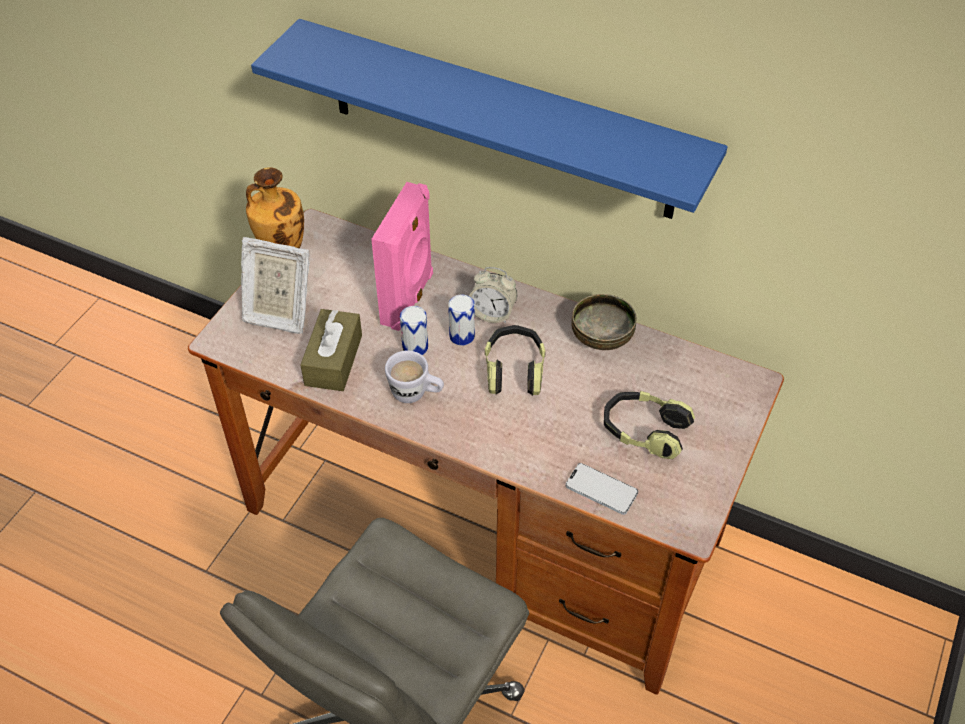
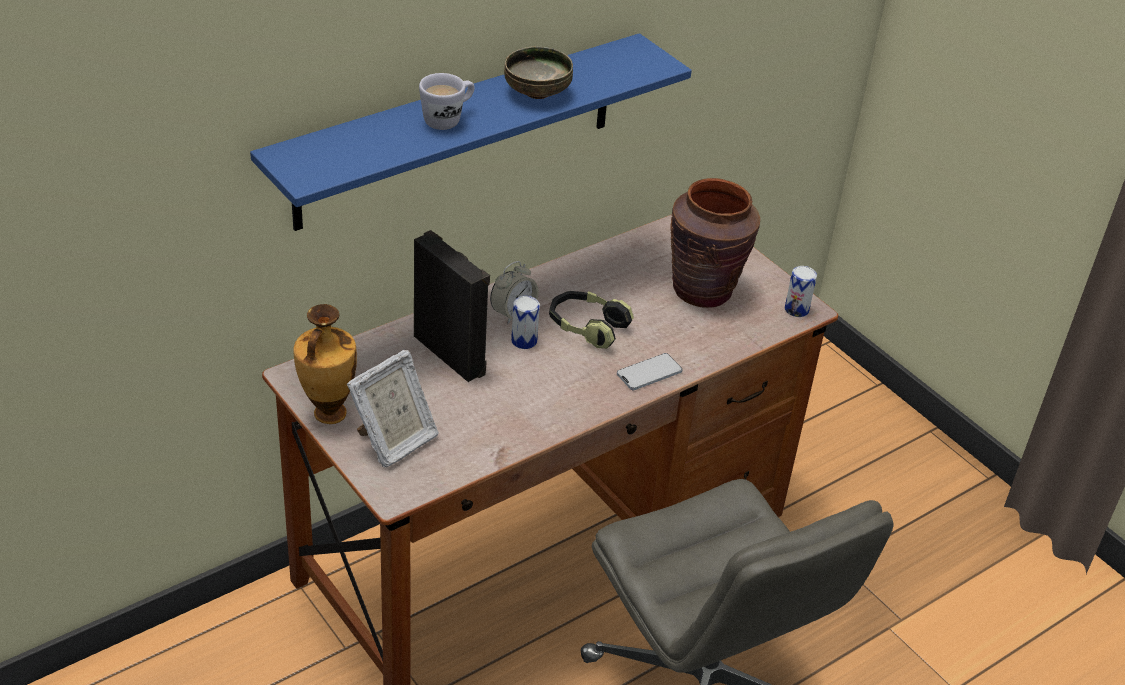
camera: 65 degrees left, 10 degrees down
(333, 360) = (487, 427): brown tissue box -> none
(409, 299) = (451, 354): pink speaker -> black speaker
(415, 347) = (514, 372): can -> can (796, 309)
(416, 394) = (570, 392): white mug -> white mug (448, 119)
(601, 338) = (591, 269): bowl -> bowl (538, 93)
(601, 489) = (743, 335): phone -> phone (649, 373)
(644, 431) = (703, 290): headphones -> brown vase

